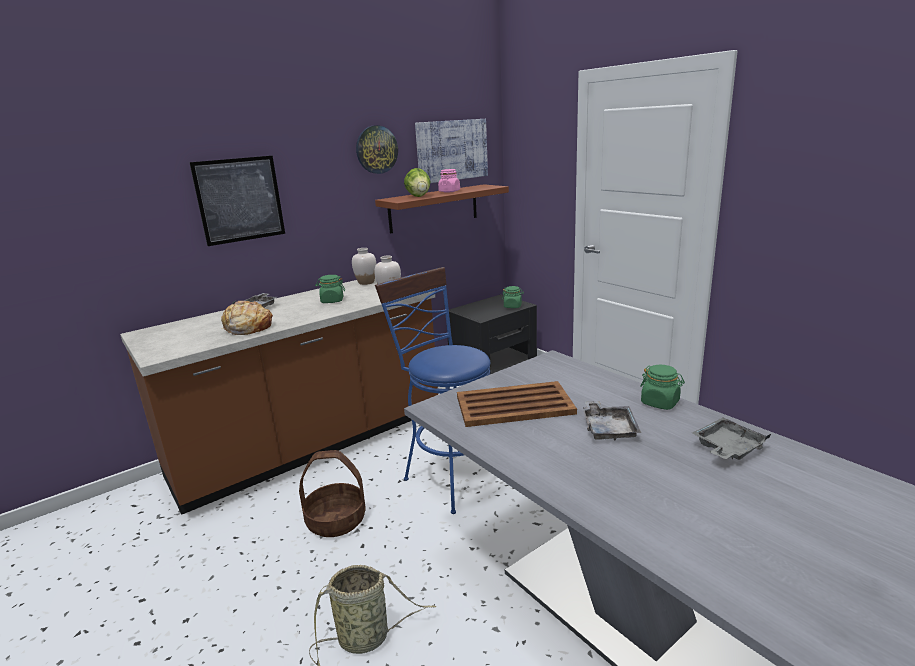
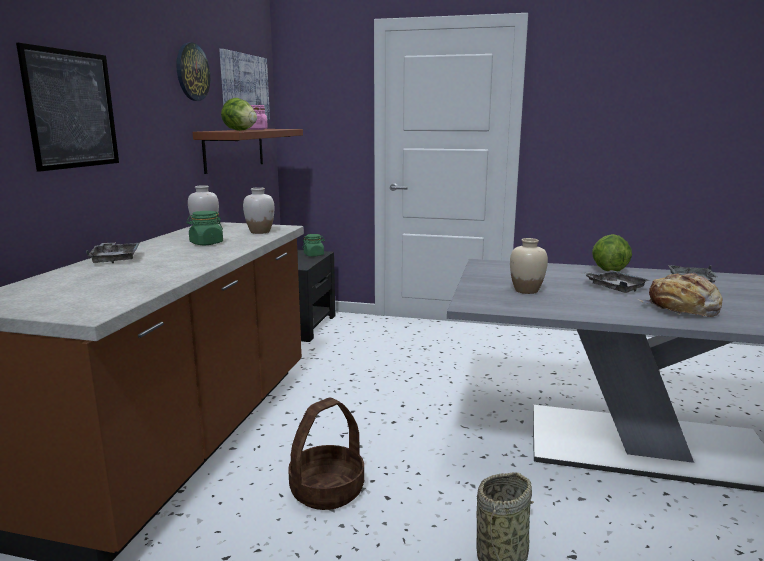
camera: 40 degrees left, 5 degrees down
(247, 327) = (156, 273): bread -> bread (682, 309)
(450, 475) = (383, 414): blue stool -> none
(513, 405) = (526, 290): brown tray -> beige vase
(660, 403) = (608, 270): green jar -> lettuce

